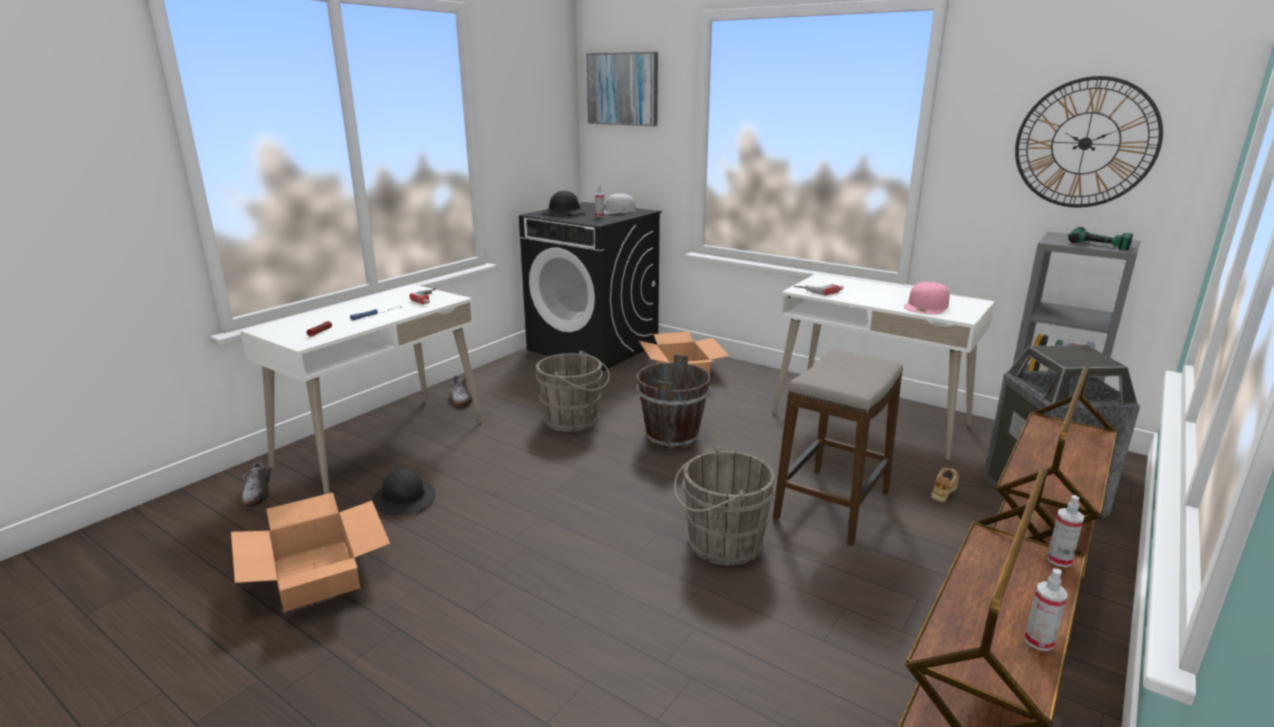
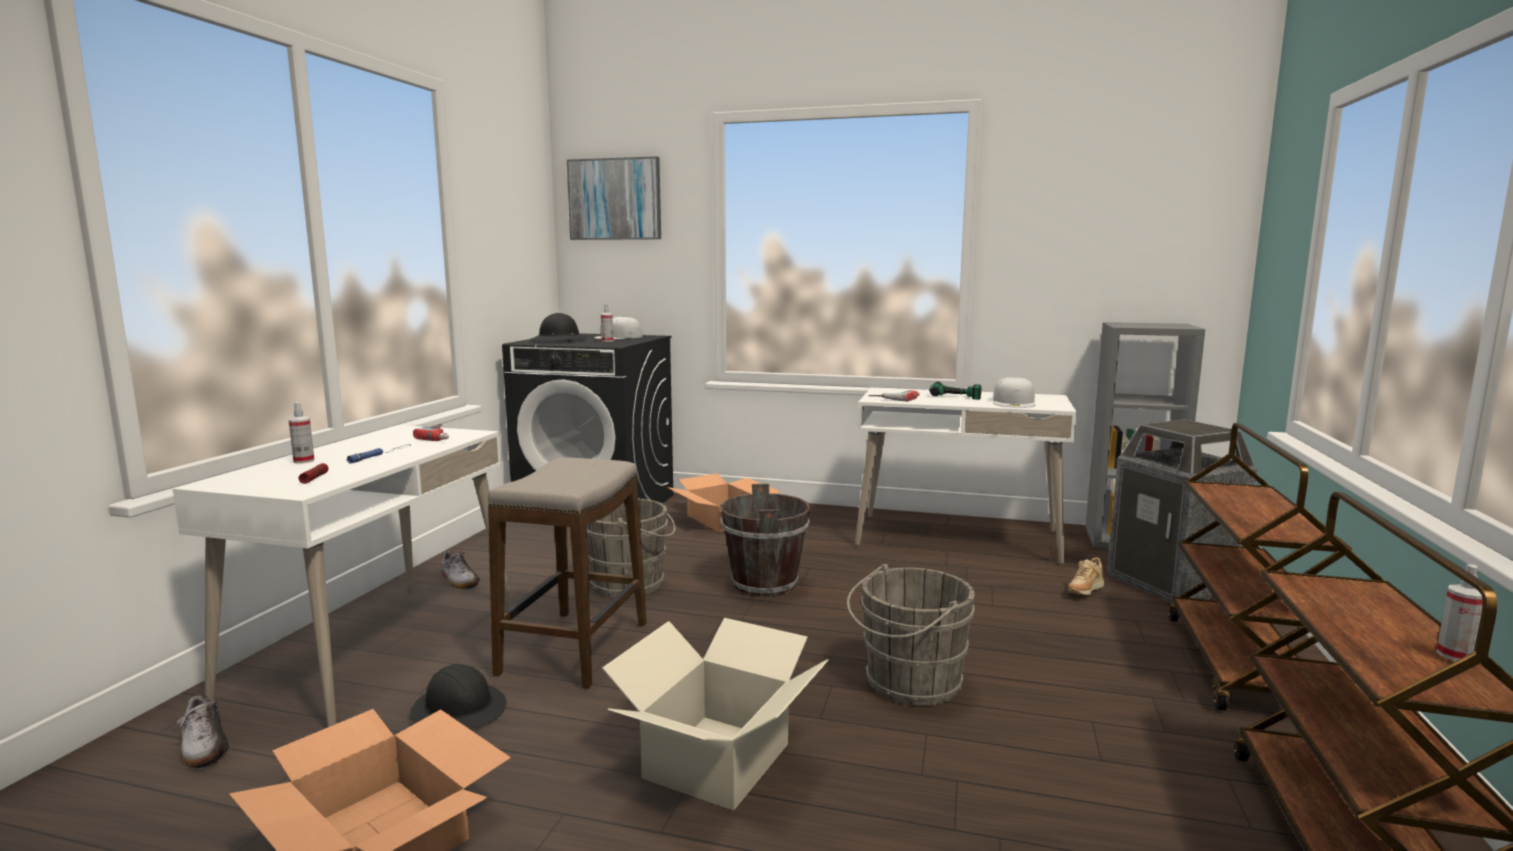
camera: 20 degrees left, 10 degrees down
(540, 572) = (718, 760): none -> cardboard box
(833, 506) = (992, 624): stool -> stool (575, 648)
(926, 306) = (1014, 402): pink cap -> white cap
(945, 491) = (1084, 592): beige shoe -> beige shoe turned 150 degrees counterclockwise
(1059, 560) = (1373, 587): spray bottle -> spray bottle (304, 461)
(1085, 143) = (1125, 235): wall clock -> none
(1099, 242) = (1159, 325): power drill -> power drill (955, 394)

